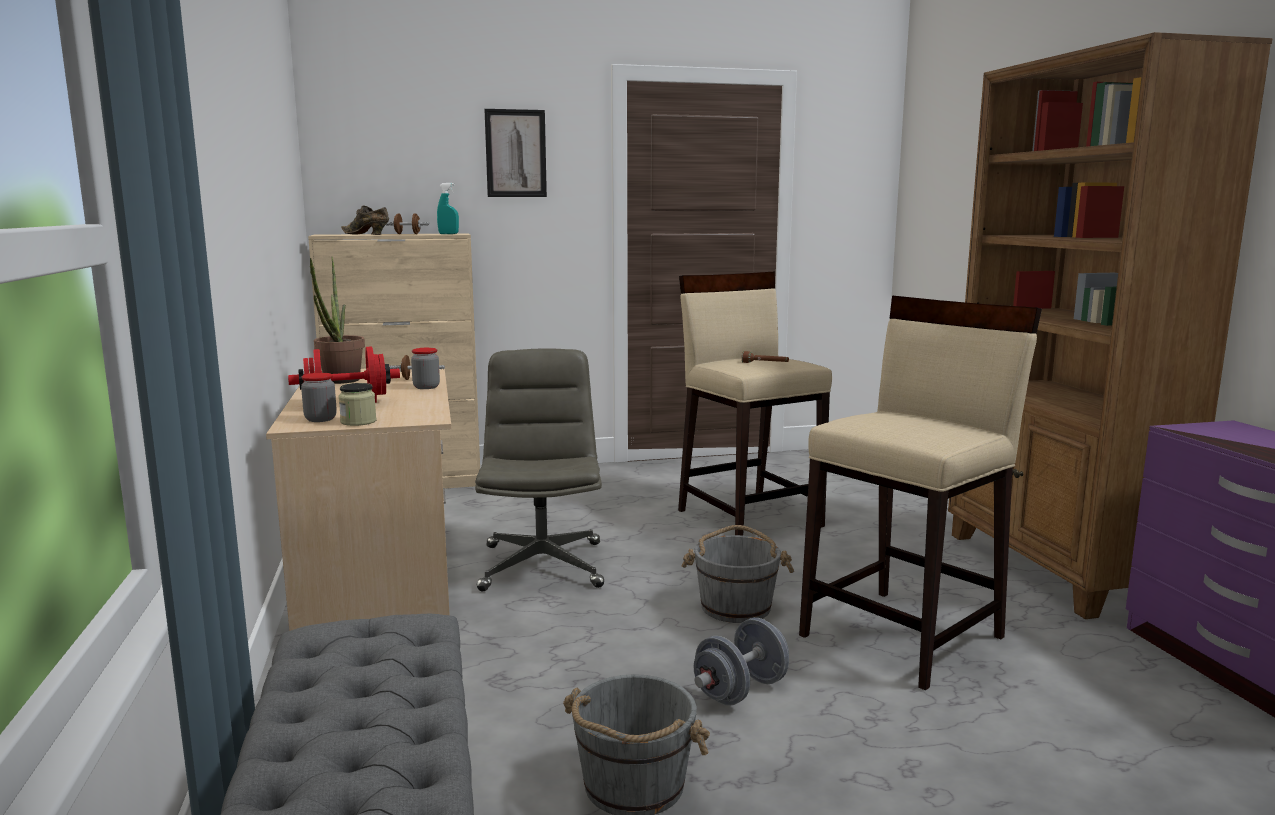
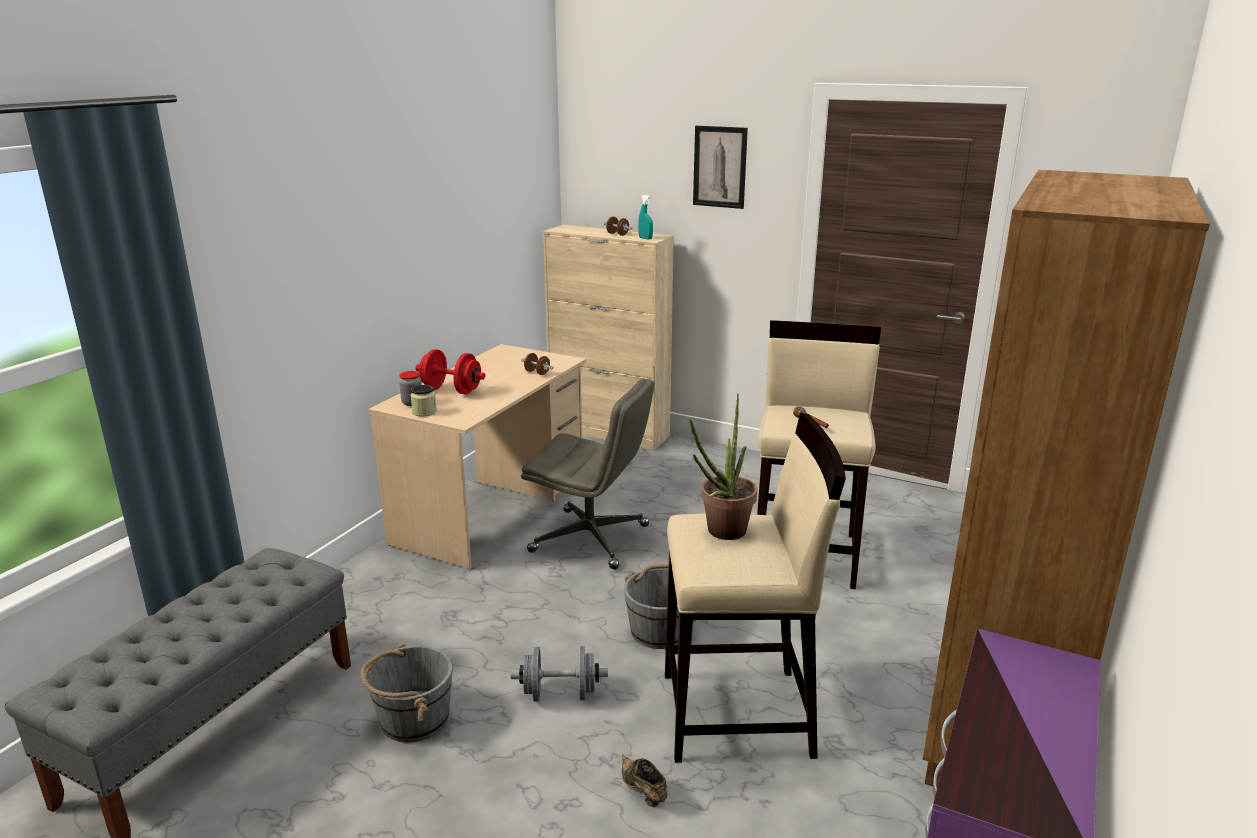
camera: 40 degrees right, 10 degrees up
(339, 382) = (491, 363): potted plant -> potted plant (721, 534)
(367, 234) = (586, 232): brown shoe -> brown shoe (643, 791)
(426, 387) = (525, 384): jar -> none
(542, 565) = (591, 539): grey office chair -> grey office chair turned 75 degrees clockwise

